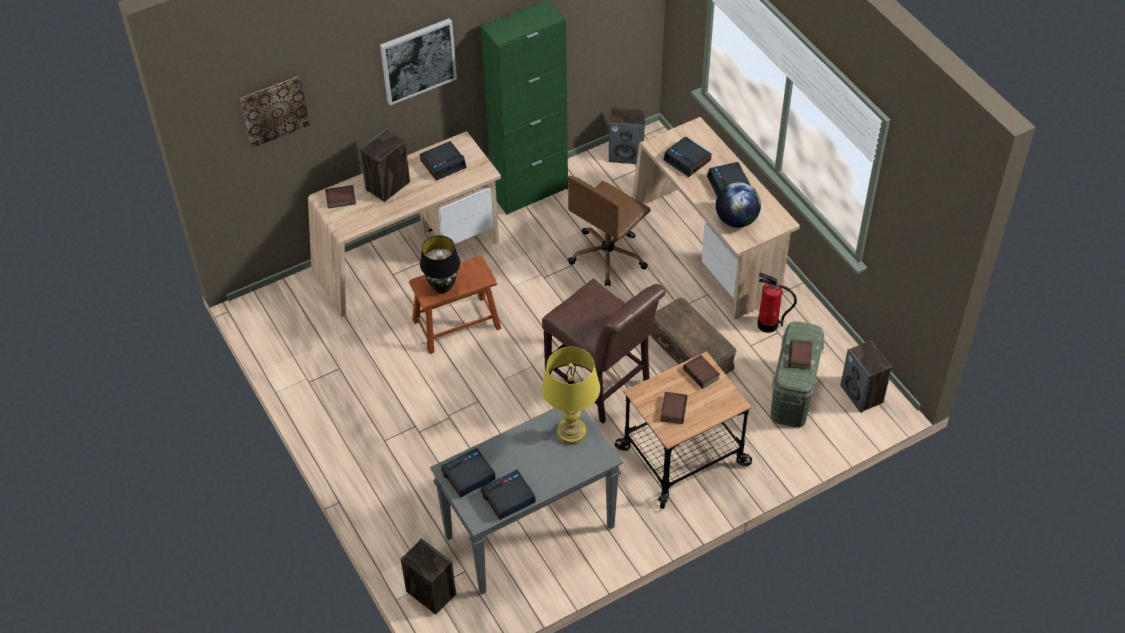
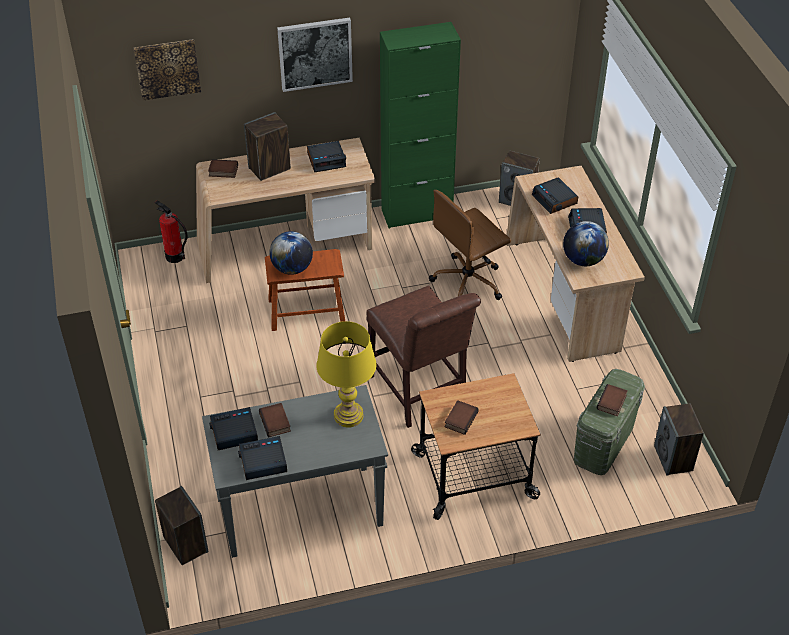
camera: 15 degrees right, 5 degrees down
(442, 287) = (292, 268): black table lamp -> globe
(692, 350) = (518, 380): brown storage box -> none
(702, 374) = (502, 393): book -> book (276, 422)
(767, 325) = (600, 374): fire extinguisher -> fire extinguisher (174, 256)

